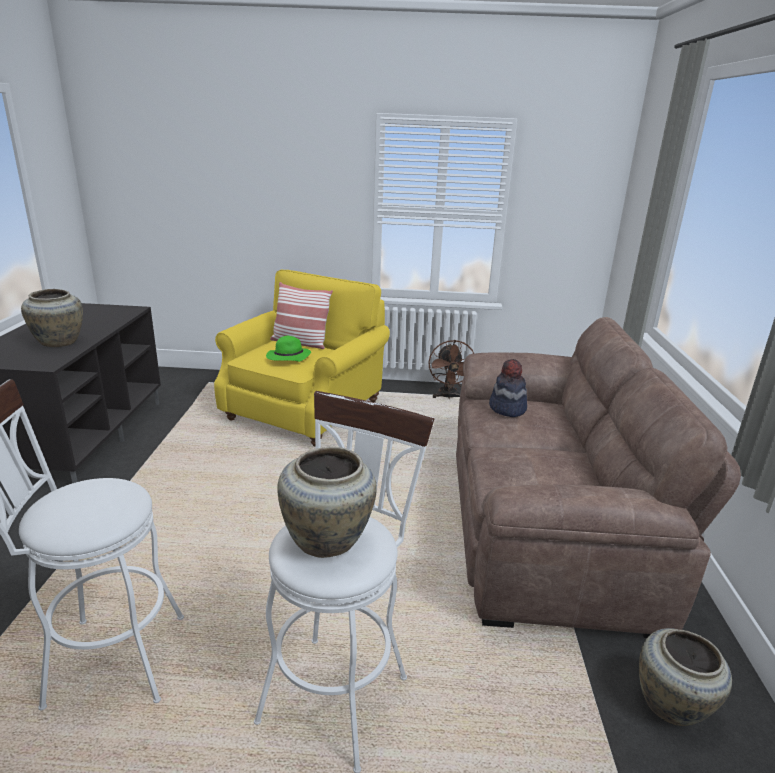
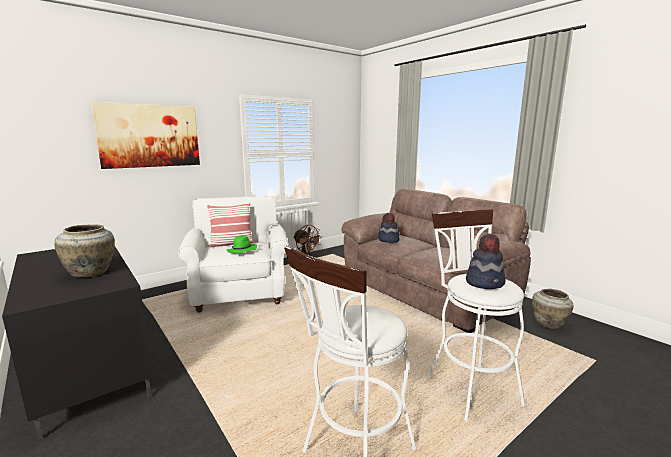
camera: 40 degrees left, 10 degrees down
(243, 175) = (149, 136): none -> picture
(305, 410) = (239, 291): yellow armchair -> white armchair
(328, 540) = (485, 282): beige vase -> hat

